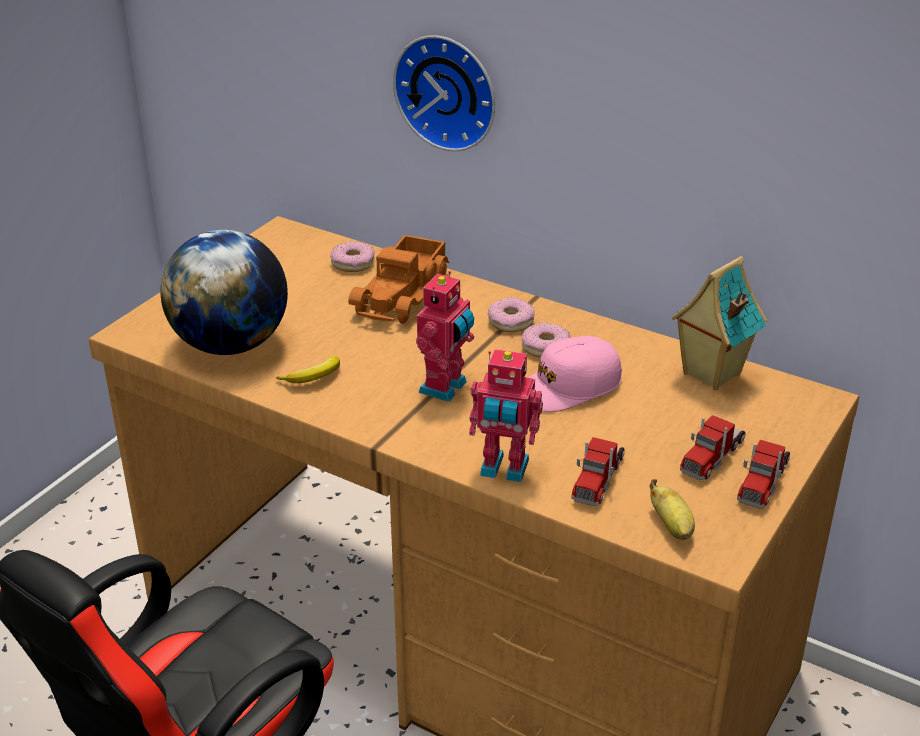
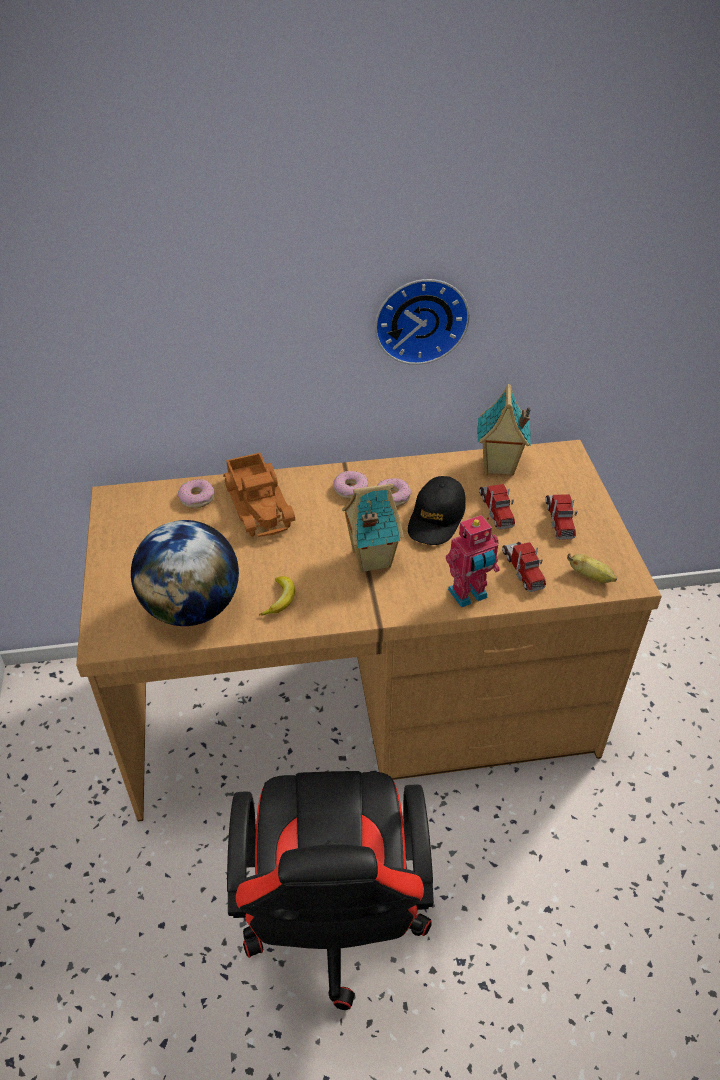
camera: 40 degrees left, 10 degrees up
(446, 388) = (370, 559): toy robot -> toy house
(448, 91) = (246, 341): wall clock -> wall clock (420, 318)
(566, 387) = (436, 518): pink cap -> black cap
(763, 481) = (598, 521): toy truck -> toy truck (496, 510)

